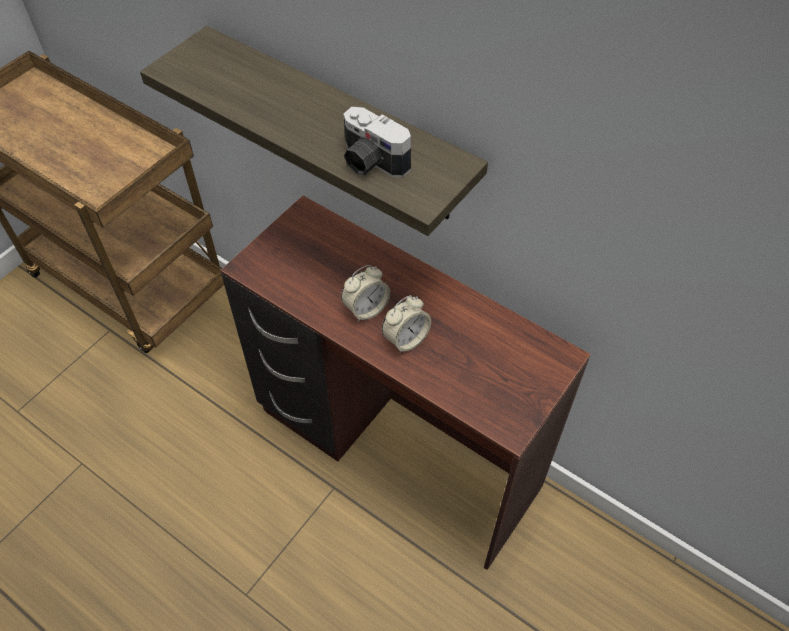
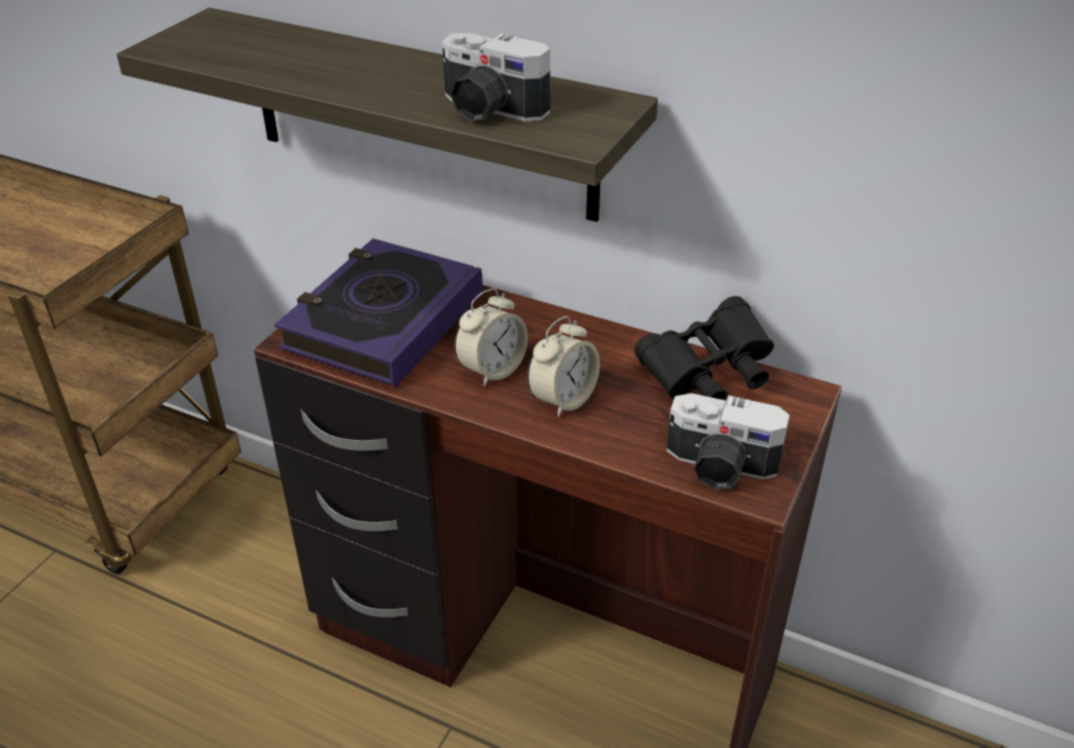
camera: 10 degrees left, 15 degrees down
(305, 258) = (383, 321): none -> book
(491, 407) = (719, 468): none -> camera
(504, 333) = (707, 375): none -> black binoculars

